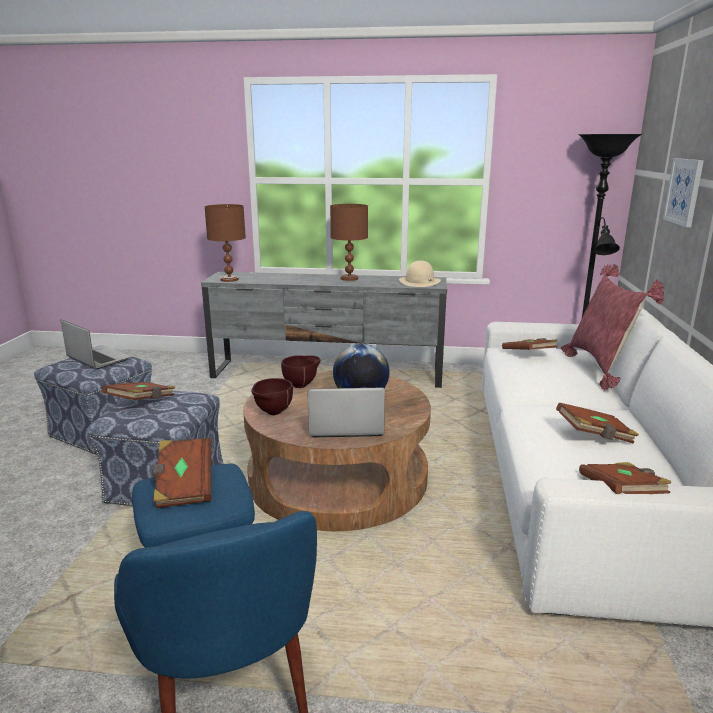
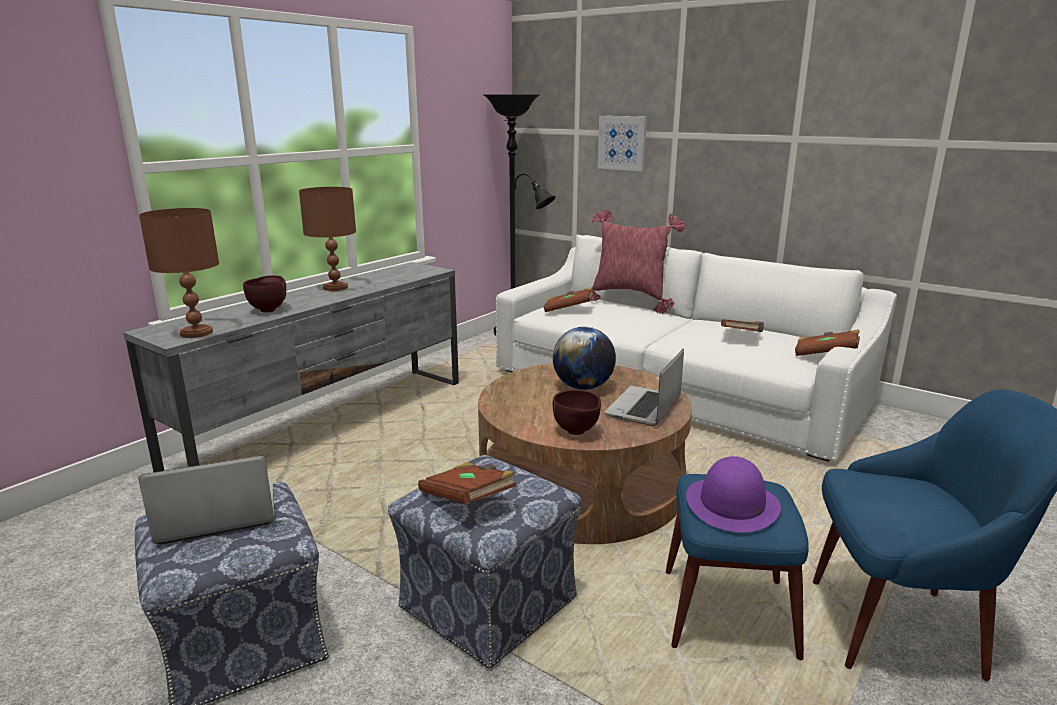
camera: 60 degrees left, 0 degrees up
(184, 486) = (732, 504): brown book -> purple hat
(302, 385) = (517, 404): brown bowl -> brown bowl (269, 310)
(419, 282) = (410, 271): beige hat -> none

